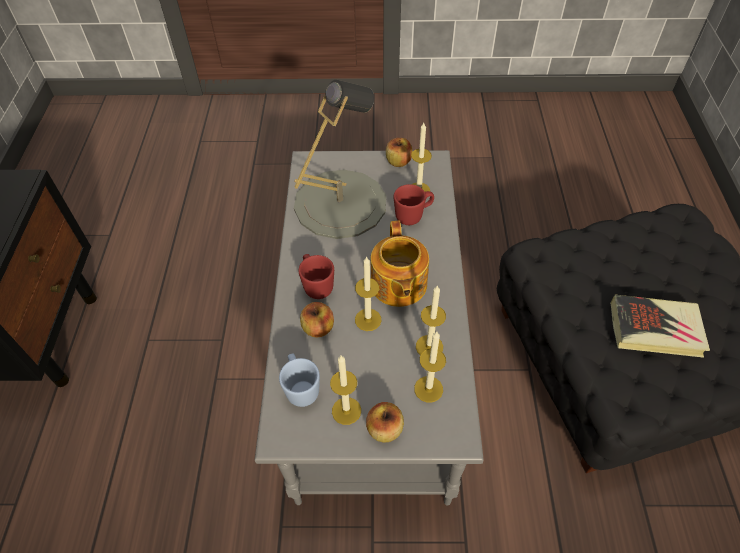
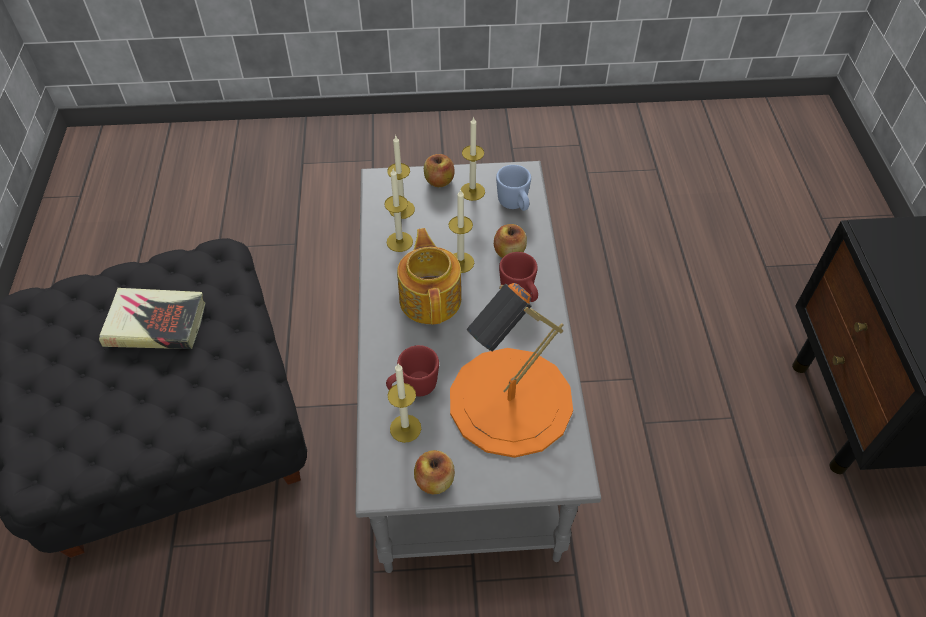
camera: 175 degrees right, 0 degrees up
(340, 203) = (510, 401): grey table lamp -> orange table lamp

